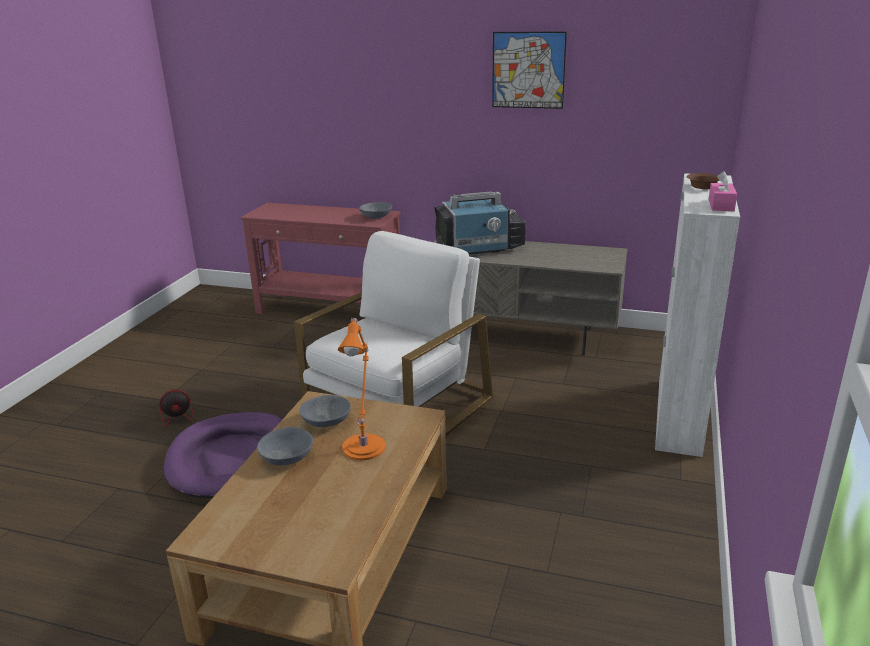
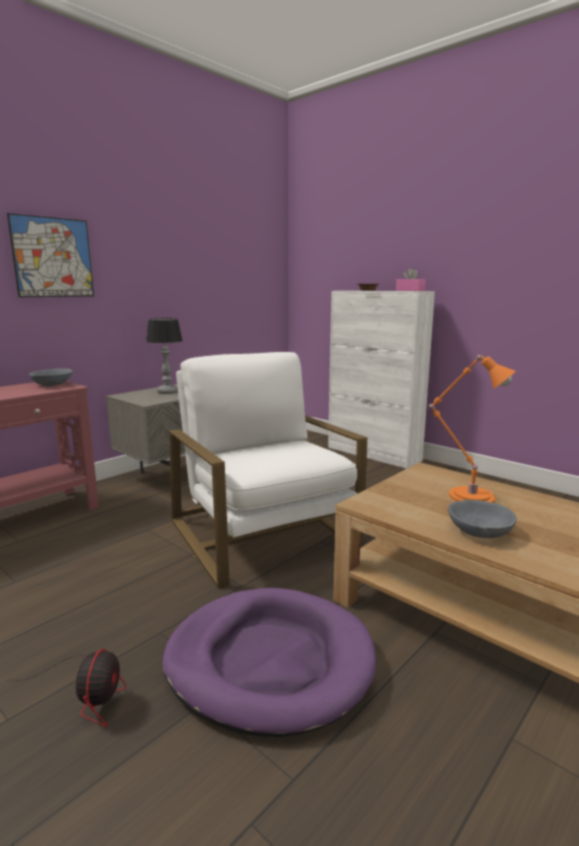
camera: 65 degrees left, 10 degrees down
(326, 422) = (412, 504): grey bowl -> none
(480, 248) = (168, 392): television -> table lamp
(528, 70) = (166, 227): picture -> picture (53, 257)

